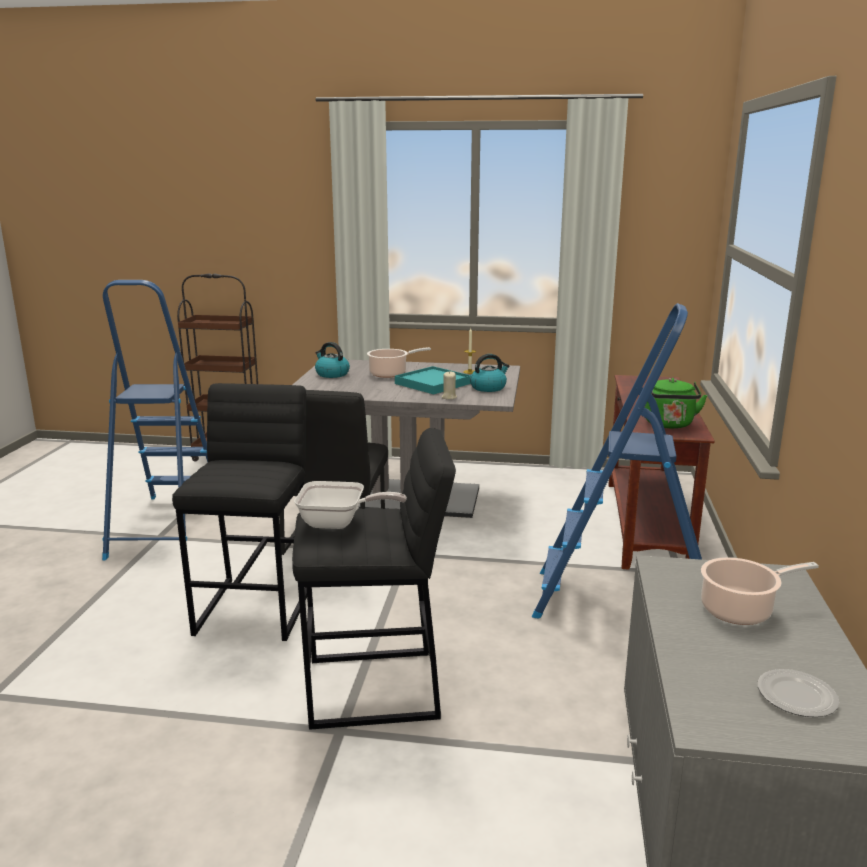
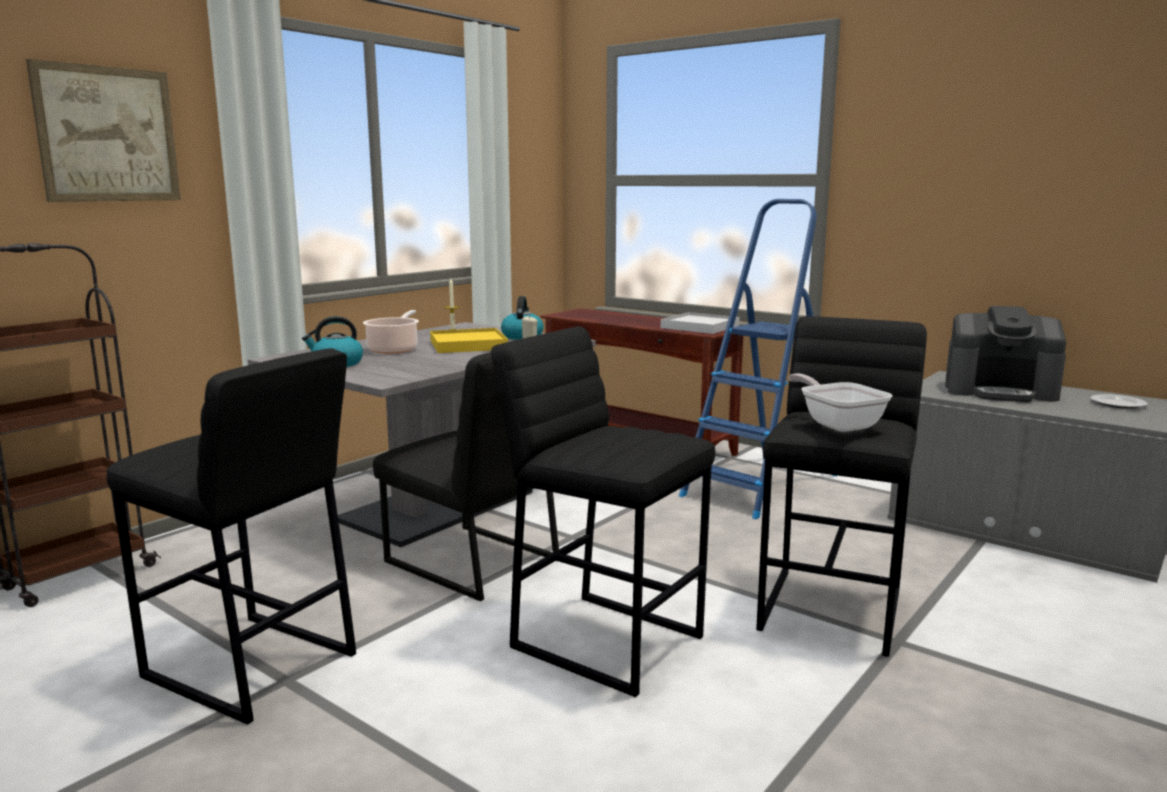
camera: 60 degrees left, 5 degrees down
(168, 525) = (254, 666): blue step ladder -> black stool
(277, 210) = (108, 134): none -> picture
(339, 523) = (837, 424): frying pan -> frying pan turned 60 degrees counterclockwise
(433, 383) = (468, 345): turquoise tray -> yellow tray
(669, 425) = (700, 327): green kettle -> white tray
(740, 610) = (1000, 391): cooking pot -> coffee machine

